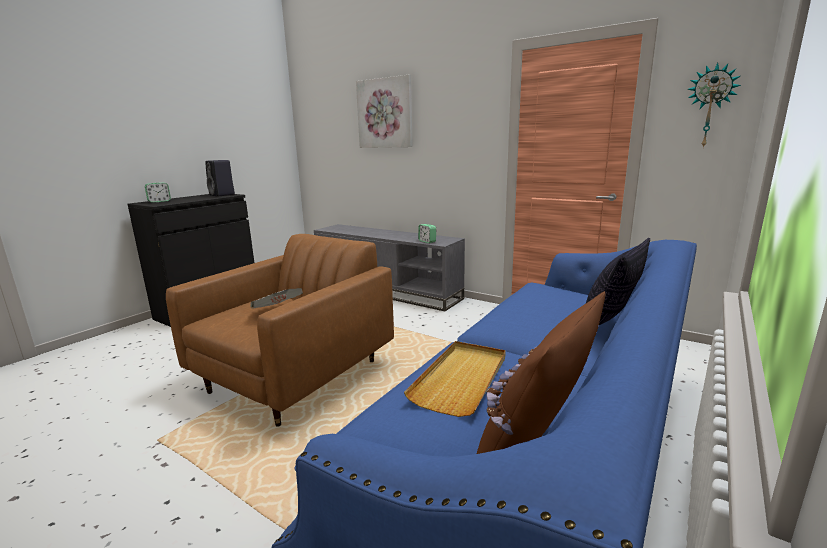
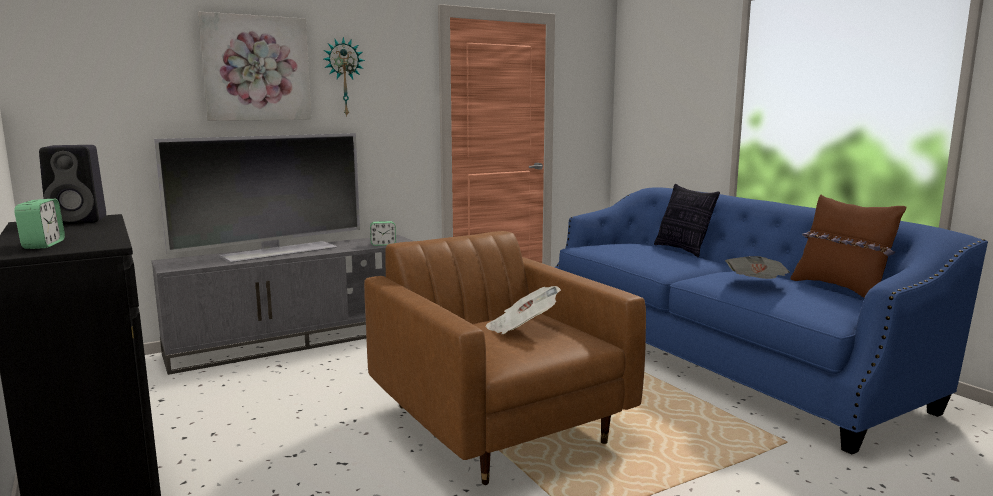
camera: 65 degrees left, 5 degrees down
(378, 232) = (278, 251): none -> television
(461, 379) = (756, 284): beige tray -> newspaper
(710, 106) = (590, 89): wall clock -> wall clock (343, 77)

